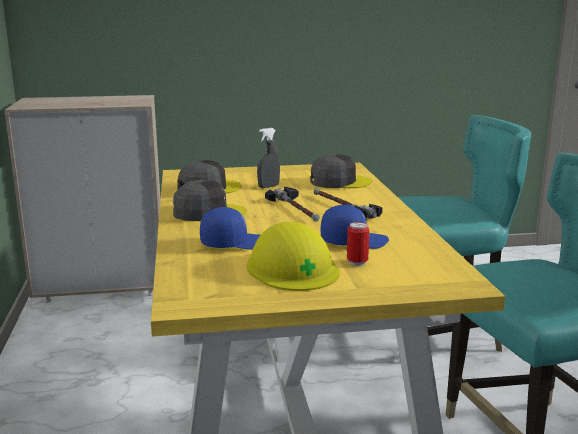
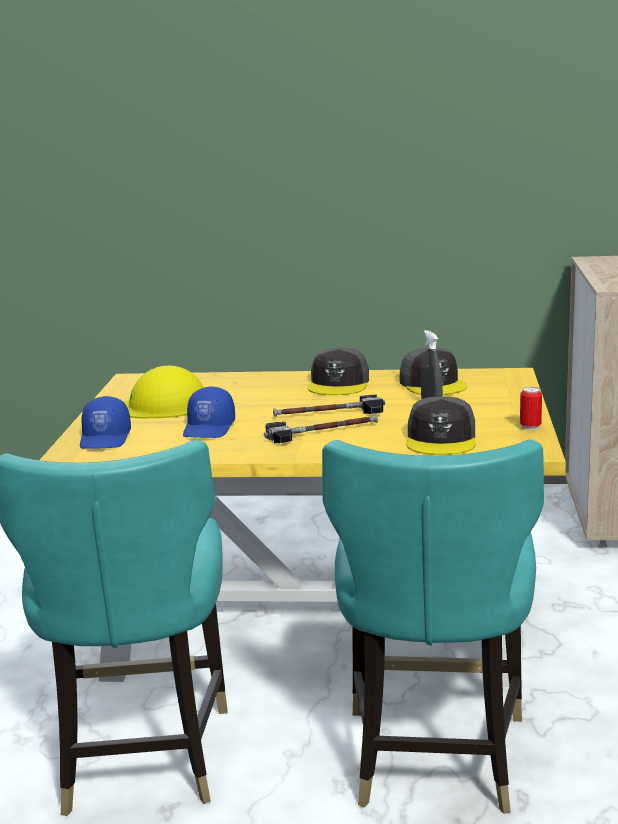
camera: 105 degrees right, 0 degrees up
(234, 243) = (241, 391): blue cap -> blue cap (106, 439)
(357, 263) = (155, 425): can -> can (530, 427)

